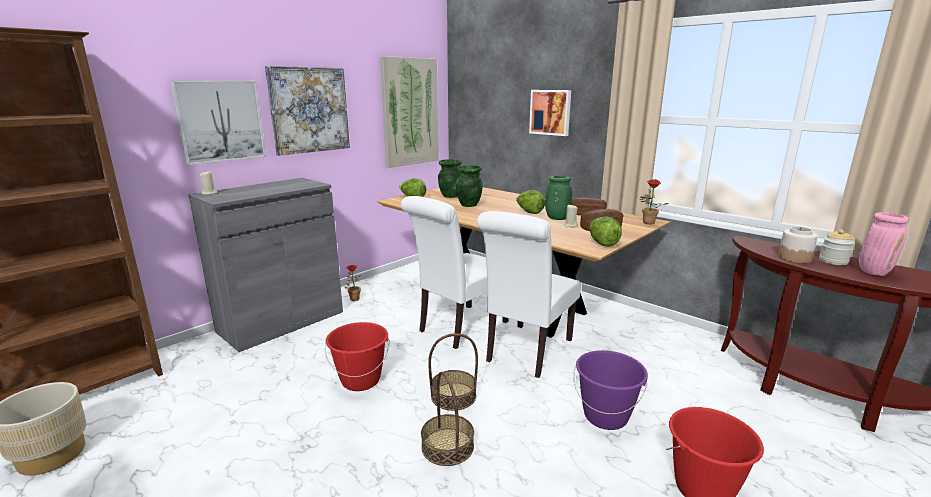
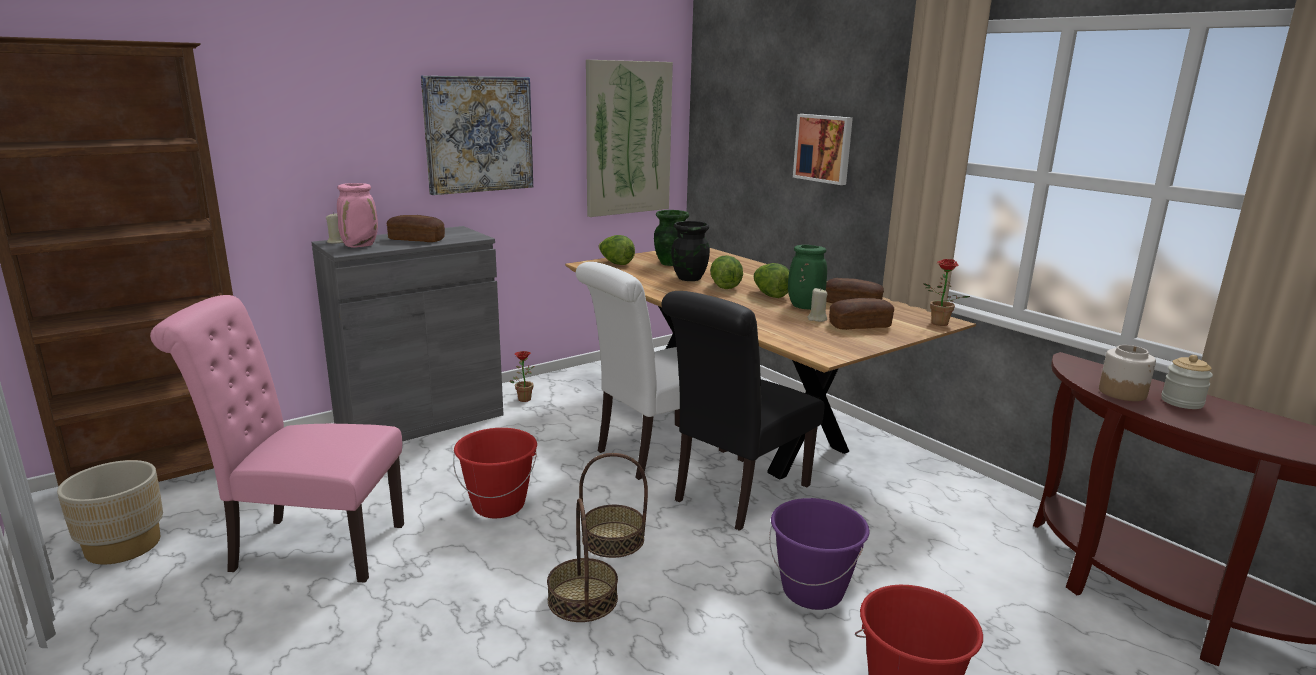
camera: 10 degrees right, 0 degrees up
(217, 434) = (308, 547): none -> pink chair
(220, 121) = (358, 148): picture -> none
(272, 188) = (416, 240): none -> bread
(468, 205) = (689, 278): green vase -> black vase
(526, 352) = (736, 495): white chair -> black chair
(602, 243) = (845, 348): lettuce -> lettuce (725, 286)
(873, 272) = (1232, 423): pink vase -> pink vase (360, 246)

